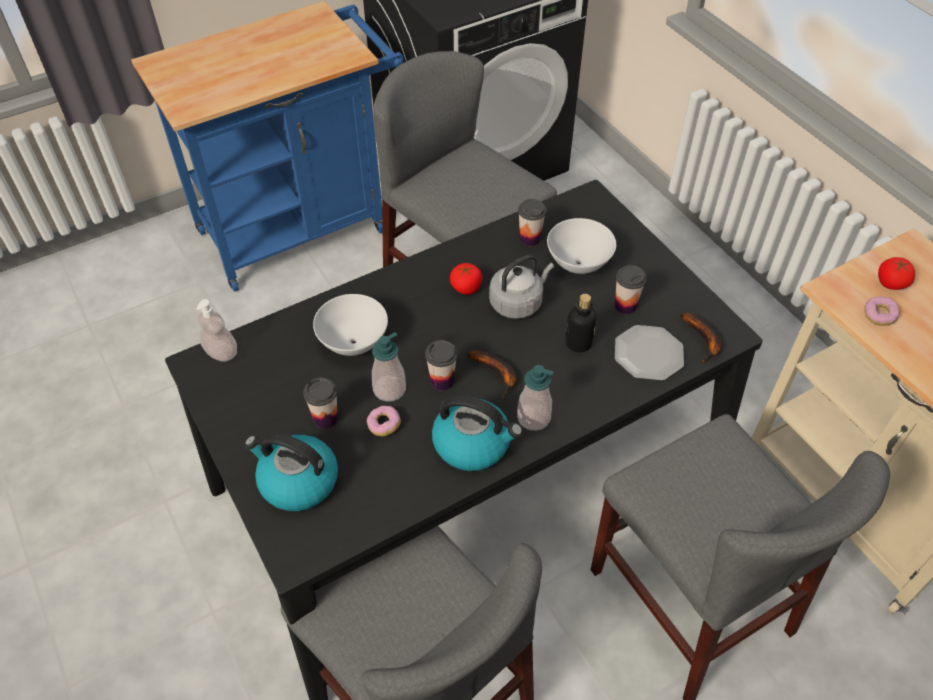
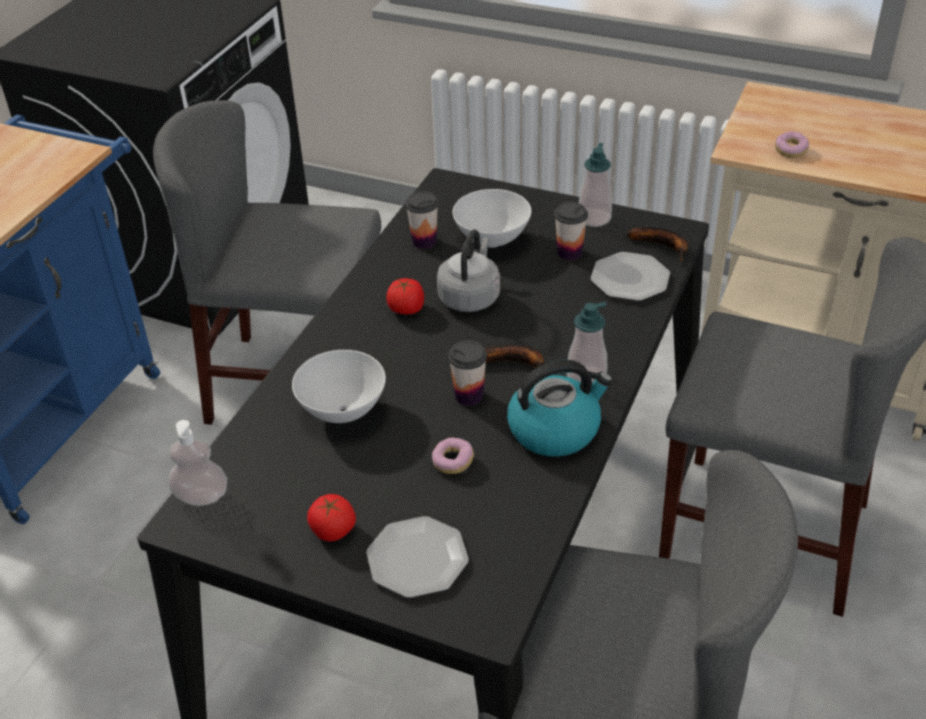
camera: 35 degrees left, 10 degrees down
(297, 481) = (418, 560): kettle -> plate
(325, 418) = (386, 490): cup -> none
(389, 389) = (424, 430): soap dispenser -> soap dispenser (594, 218)
(578, 343) = (560, 301): bottle -> none
(890, 283) = (774, 125): tomato -> tomato (333, 530)

